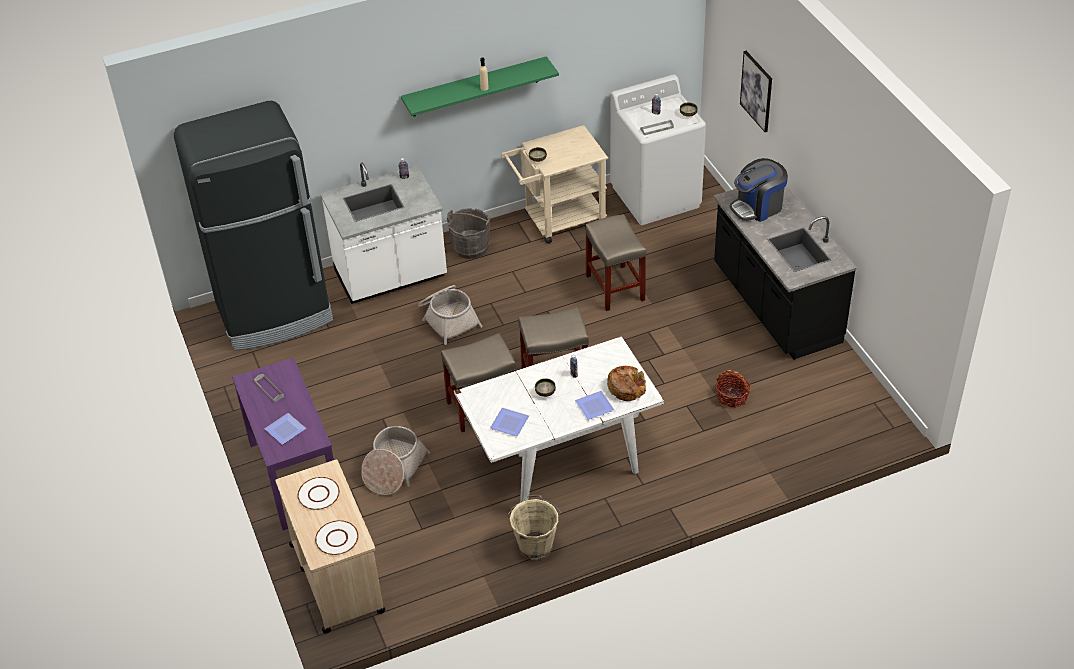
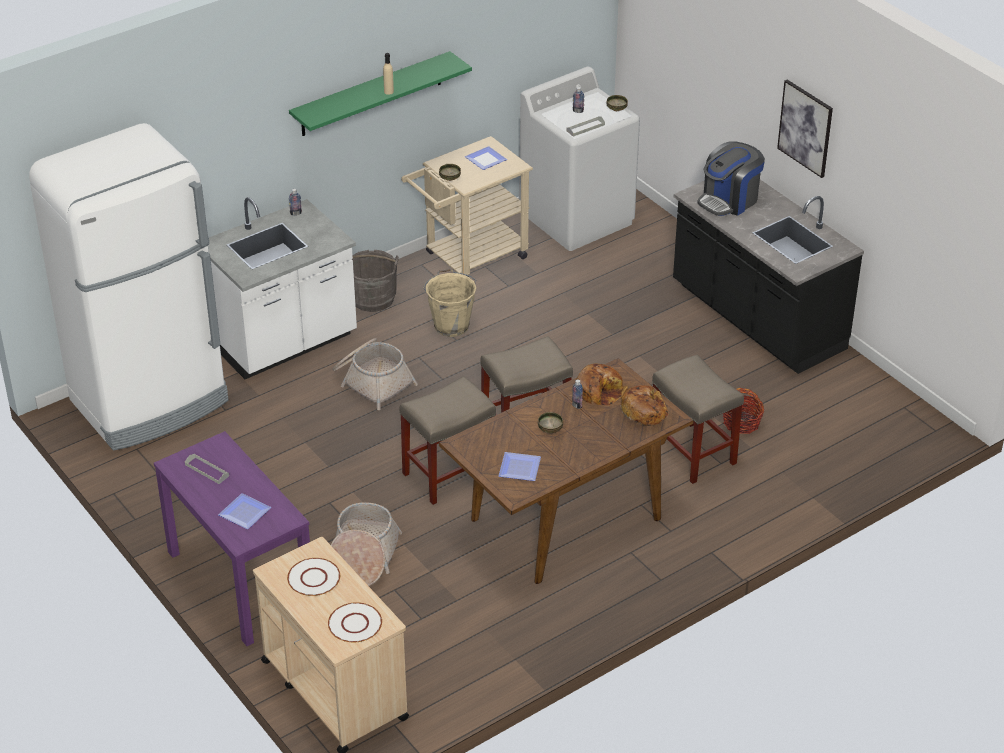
camera: 15 degrees left, 5 degrees down
(275, 313) = (151, 402): black fridge -> white fridge
(535, 545) = (566, 616): beige bucket -> beige bucket (451, 325)
(561, 461) = (564, 520): white dining table -> brown dining table
(595, 405) = (614, 435): plate -> plate (486, 159)
(596, 364) = (599, 391): none -> bread
(615, 288) = (564, 323): beige stool -> beige stool (693, 453)
(757, 91) = (703, 68): picture -> picture (805, 128)

